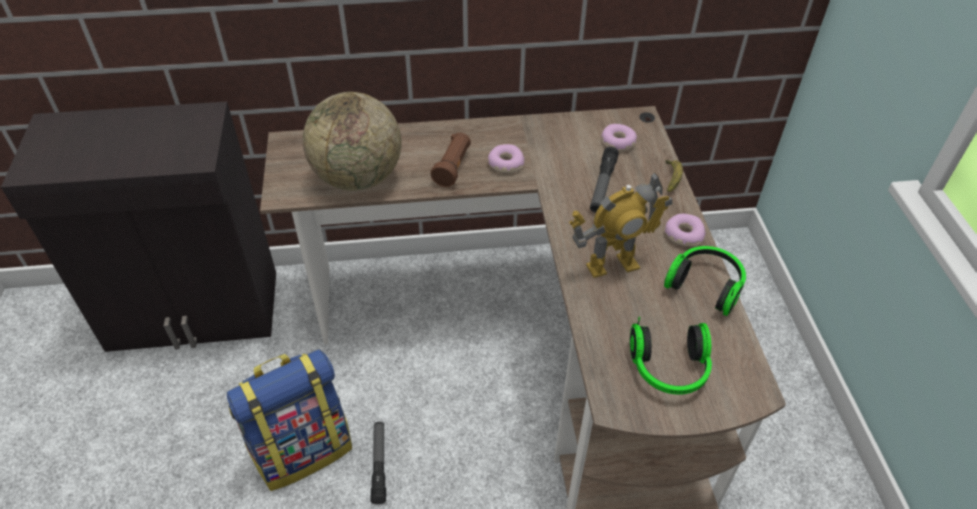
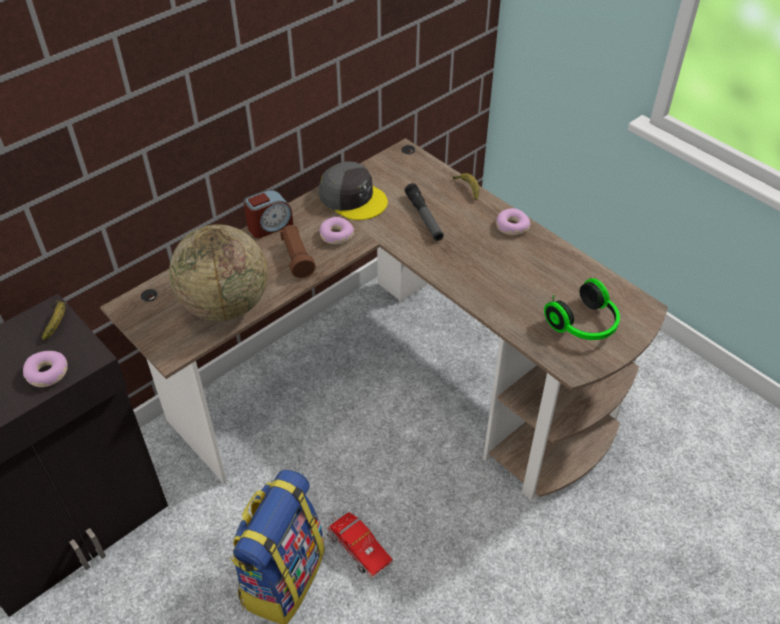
camera: 35 degrees left, 0 degrees up
(204, 123) = (57, 322): none -> banana
(379, 464) = (356, 547): flashlight -> toy truck
(457, 129) = (269, 226): none -> alarm clock
(552, 138) = (352, 198): none -> grey cap
(612, 265) = (484, 273): toy robot -> none
(618, 143) = (405, 179): donut -> donut (47, 373)
(706, 285) = (557, 255): headphones -> none

